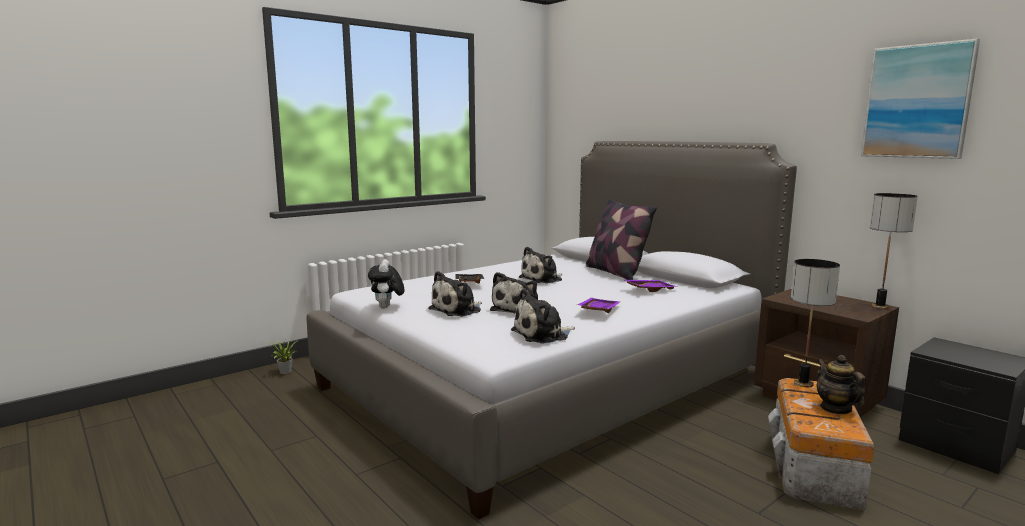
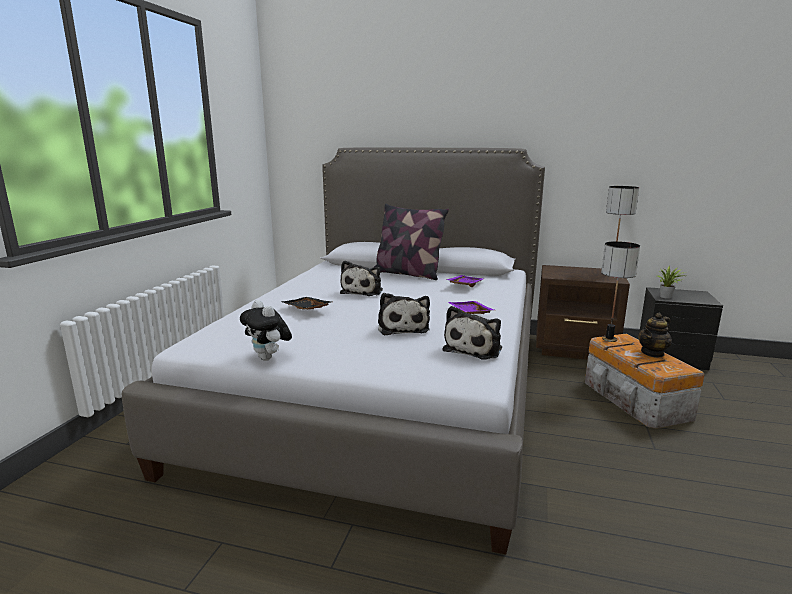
camera: 35 degrees left, 5 degrees up
(284, 372) = (67, 476): potted plant -> potted plant (667, 297)
(458, 310) = (350, 342): plush toy -> none
(835, 408) = (652, 353): teapot -> teapot turned 75 degrees counterclockwise
(917, 102) = (632, 115): picture -> none

